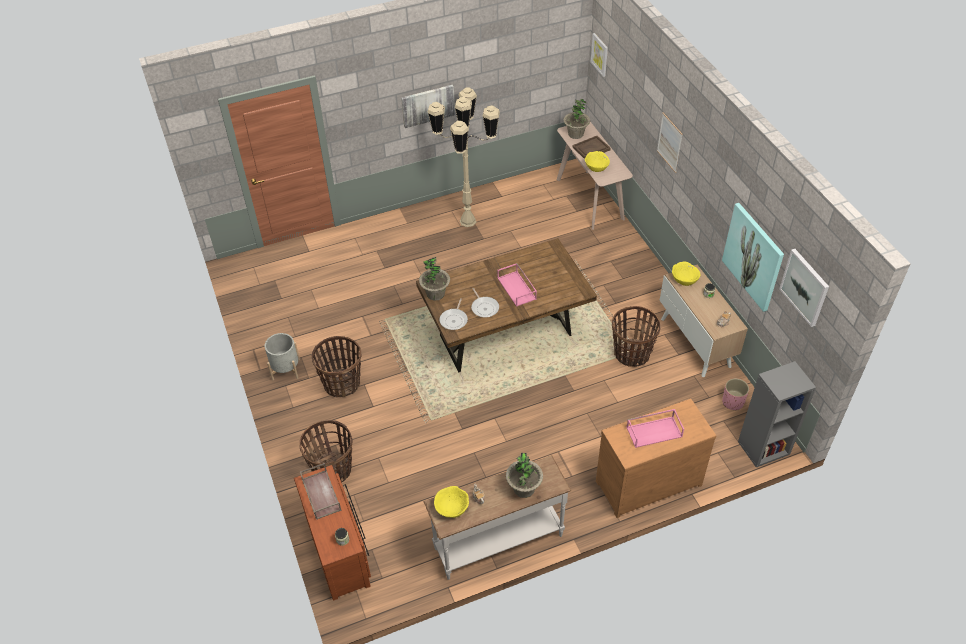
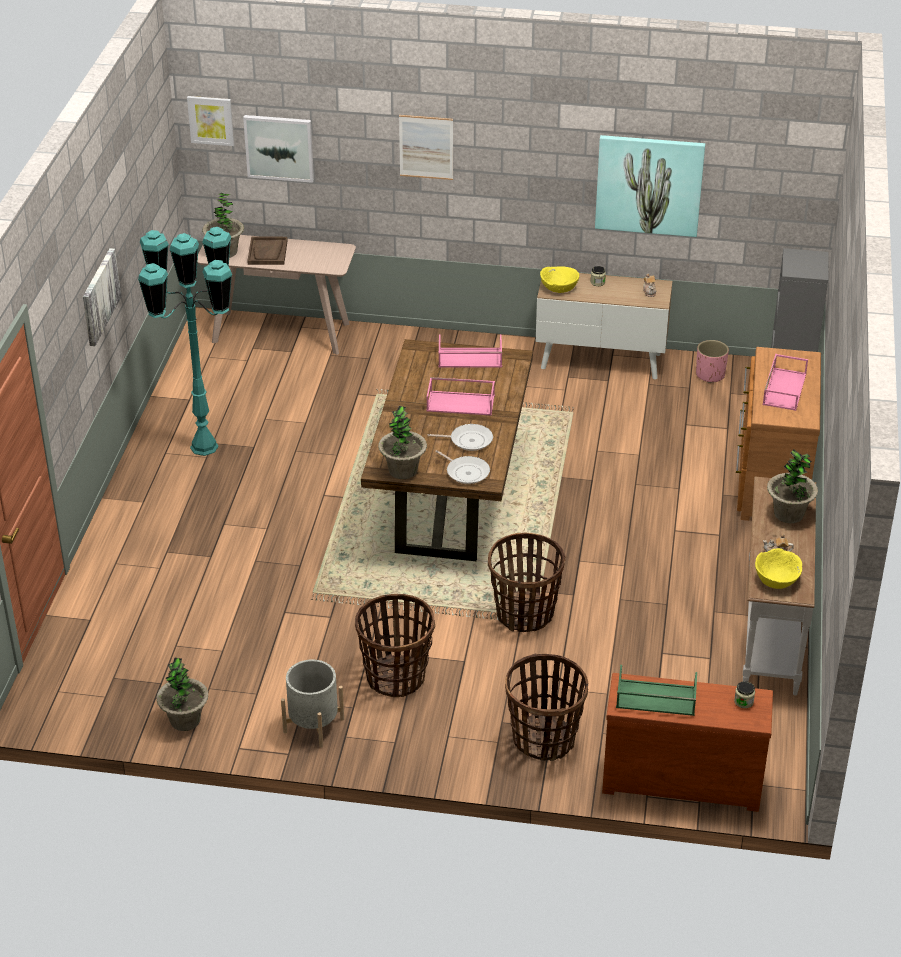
camera: 60 degrees left, 10 degrees down
(260, 320) = (185, 720): none -> potted plant
(320, 494) = (655, 698): brown tray -> green tray
(467, 221) = (204, 447): beige floor lamp -> turquoise floor lamp
(563, 272) = (469, 358): none -> pink tray
(596, 167) = (307, 262): yellow bowl -> none
(631, 354) = (575, 413): basket -> basket (525, 614)
(805, 287) = (753, 158): picture -> picture (279, 147)

